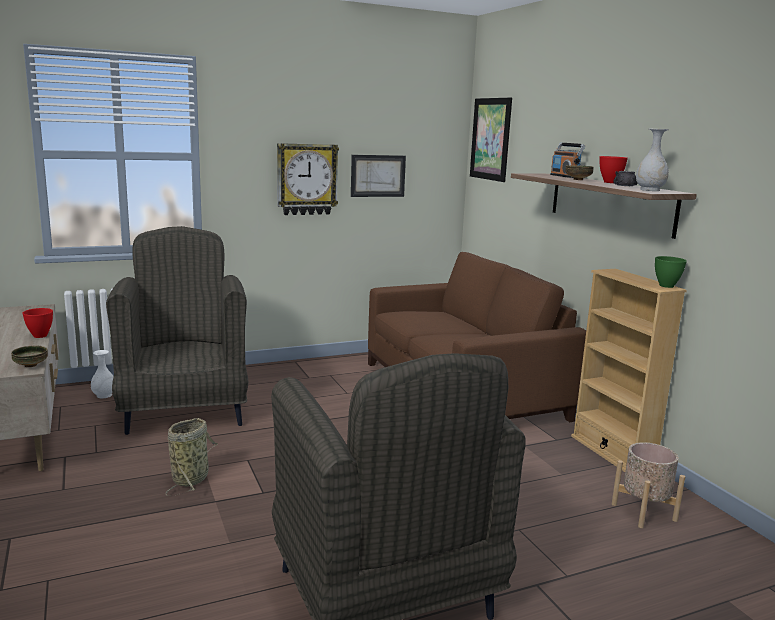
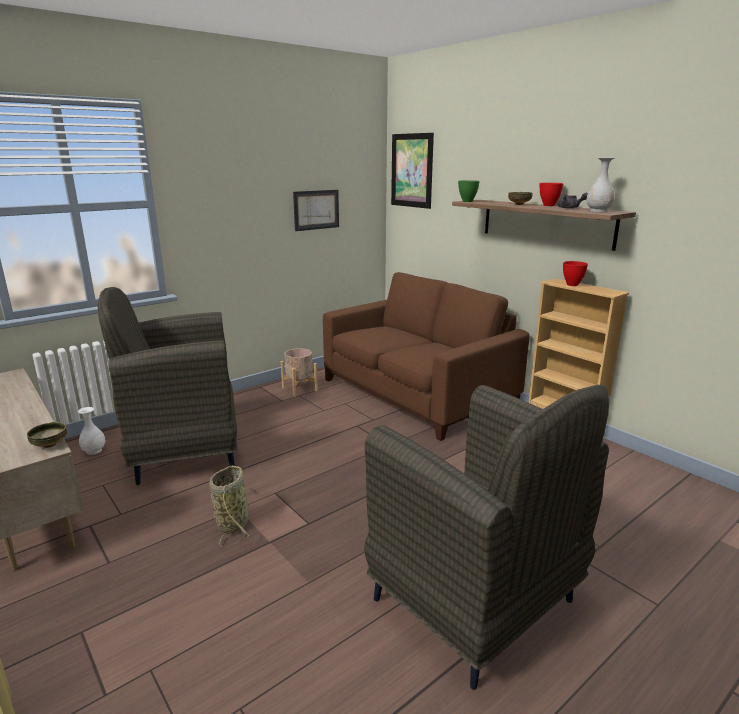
camera: 15 degrees left, 5 degrees up
(40, 336) = (35, 408): red bowl -> red bowl (573, 285)
(185, 409) = (185, 452): grey armchair -> grey armchair turned 75 degrees counterclockwise
(306, 179) = (256, 218): wall clock -> none
(564, 176) = (499, 201): radio -> none
(644, 512) = (617, 476): beige planter -> beige planter (300, 389)
(666, 286) = (612, 290): green bowl -> green bowl (467, 201)

